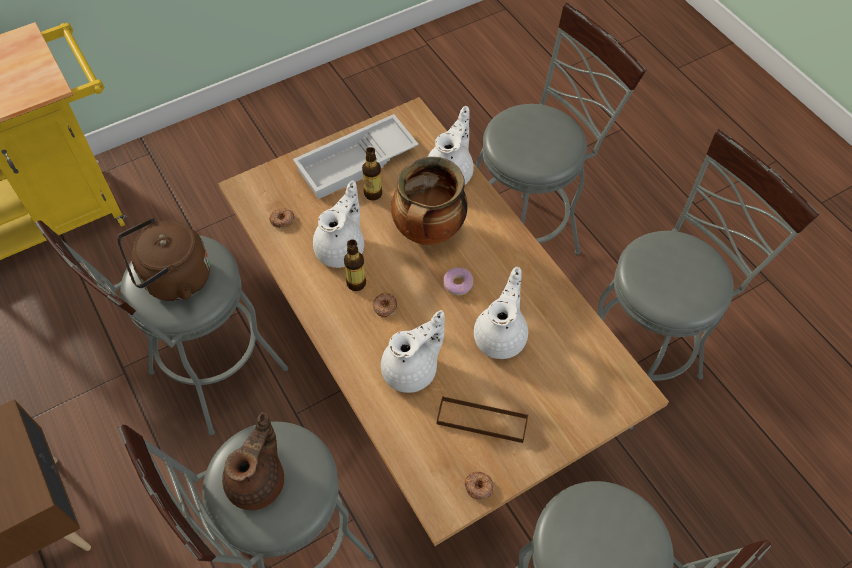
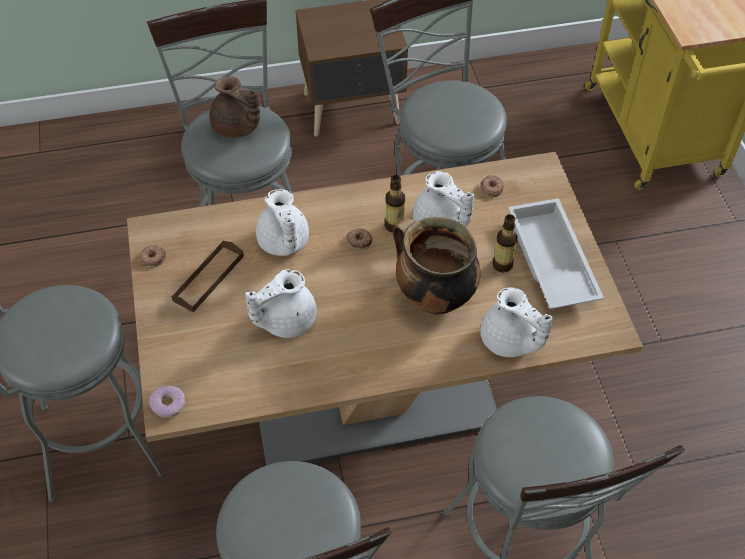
camera: 110 degrees right, 5 degrees down
(173, 280) = (449, 107): brown kettle -> none
(457, 284) = (360, 304): donut -> donut (168, 404)
(501, 336) = (285, 320): white teapot -> white teapot turned 105 degrees clockwise

